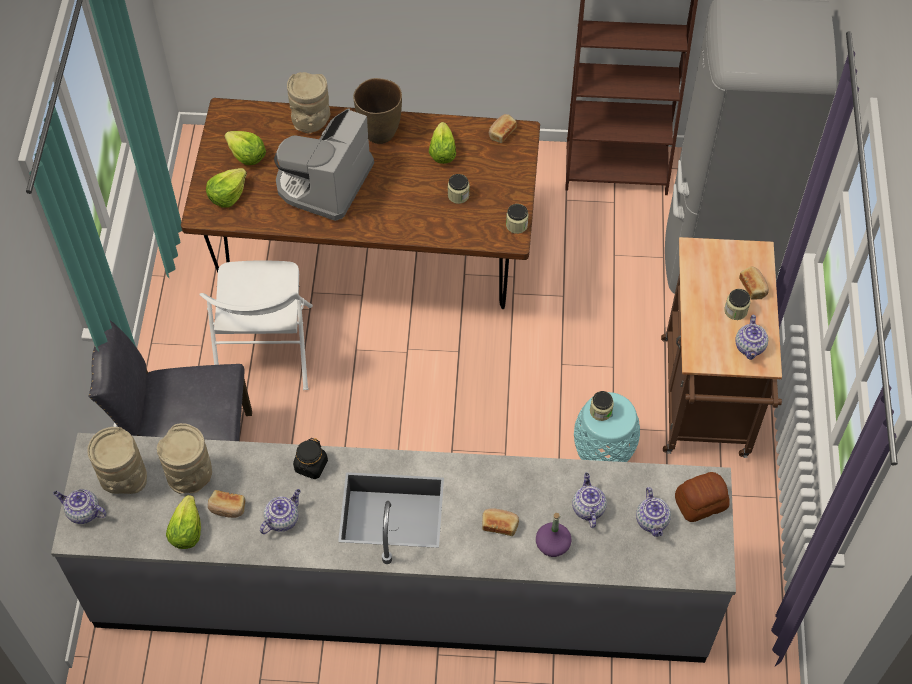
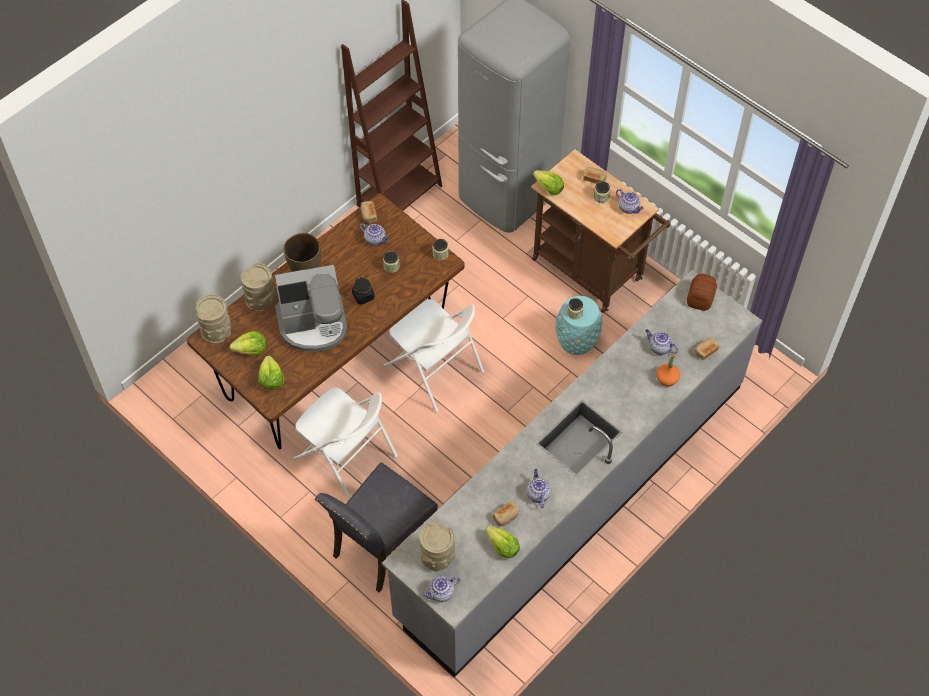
camera: 50 degrees left, 0 degrees up
(190, 476) = (467, 522): beige vase -> beige vase (217, 332)
(311, 466) = (516, 457): black jar -> black jar (363, 296)
(324, 182) = (313, 324): coffee machine -> coffee machine turned 75 degrees counterclockwise
(439, 347) = (433, 369): none -> white chair
(442, 152) = (353, 252): lettuce -> lettuce (548, 188)
(499, 525) = (634, 394): bread -> bread (705, 351)
(552, 545) = (667, 379): purple bottle -> orange bottle
(652, 521) = (692, 325): teapot -> teapot (375, 239)

